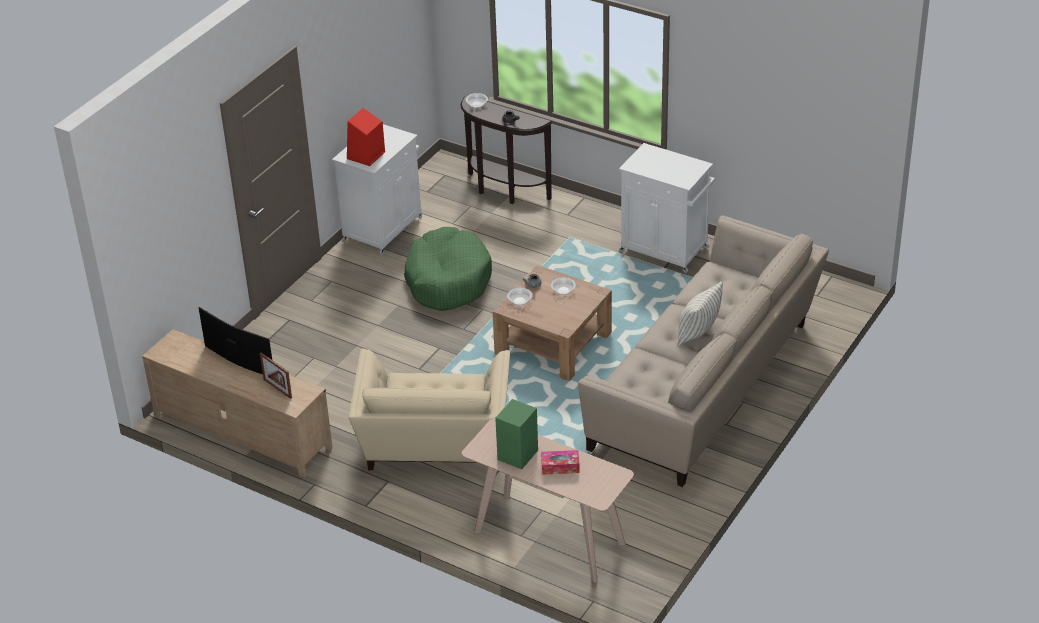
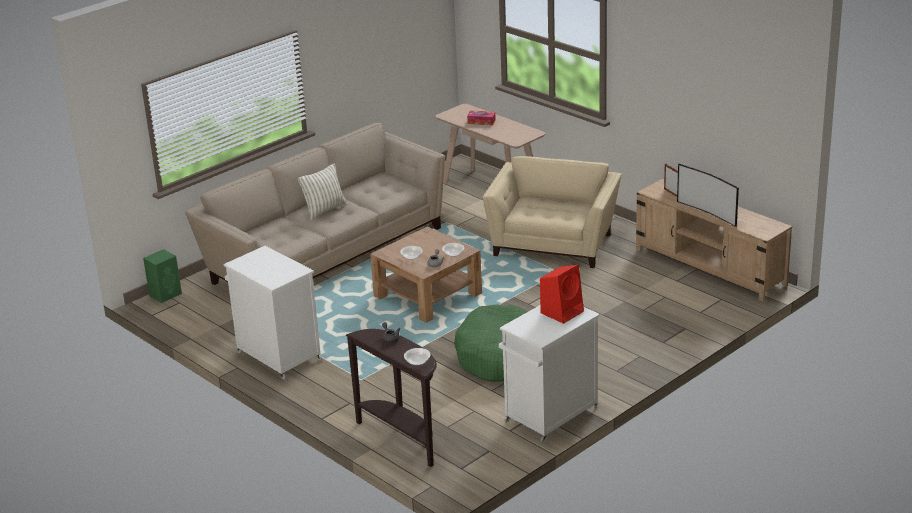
camera: 165 degrees left, 10 degrees down
(517, 455) = (507, 128): green speaker -> green speaker (166, 294)

